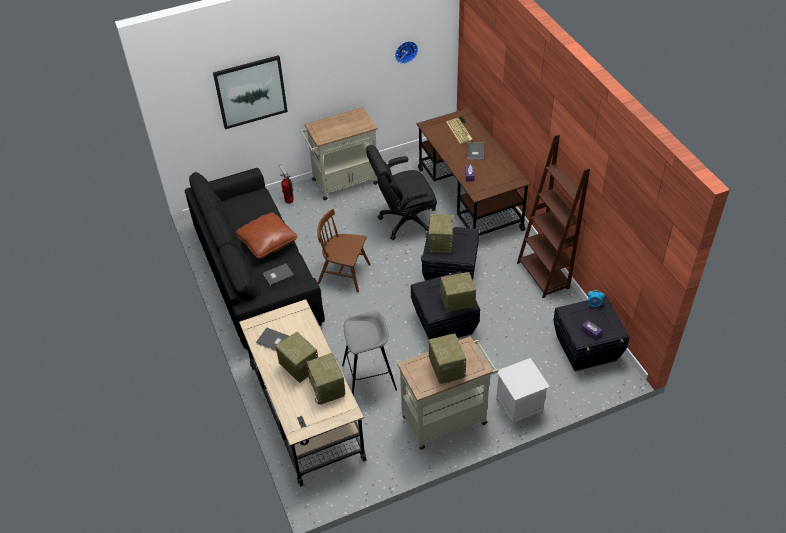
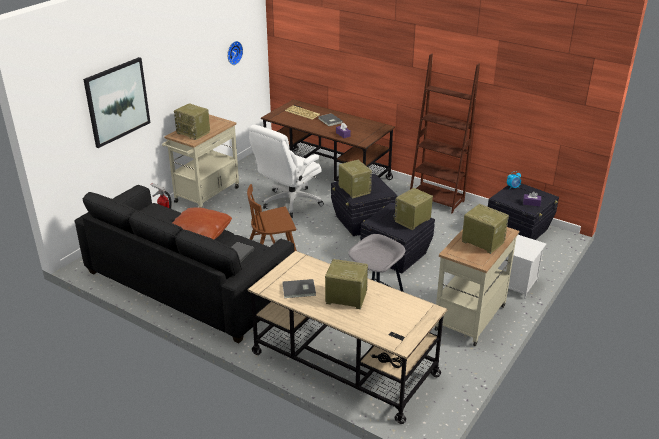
camera: 35 degrees left, 15 degrees down
(327, 388) = (391, 302): radio -> radio (194, 133)
(404, 222) = (288, 204): black office chair -> white office chair

